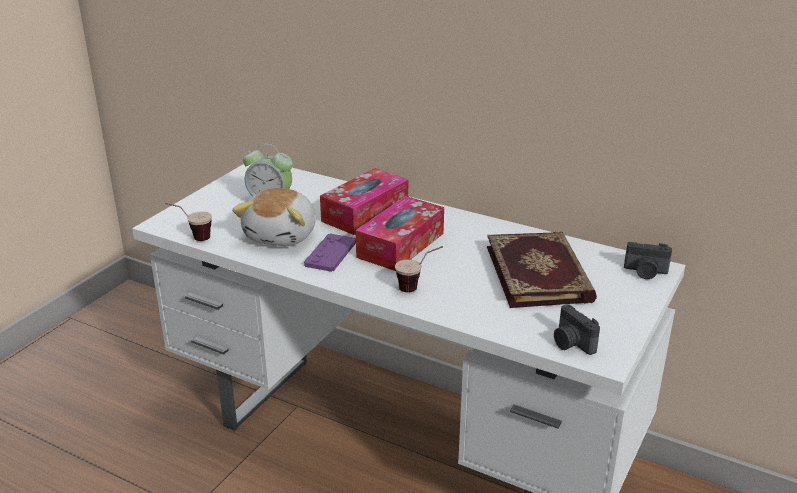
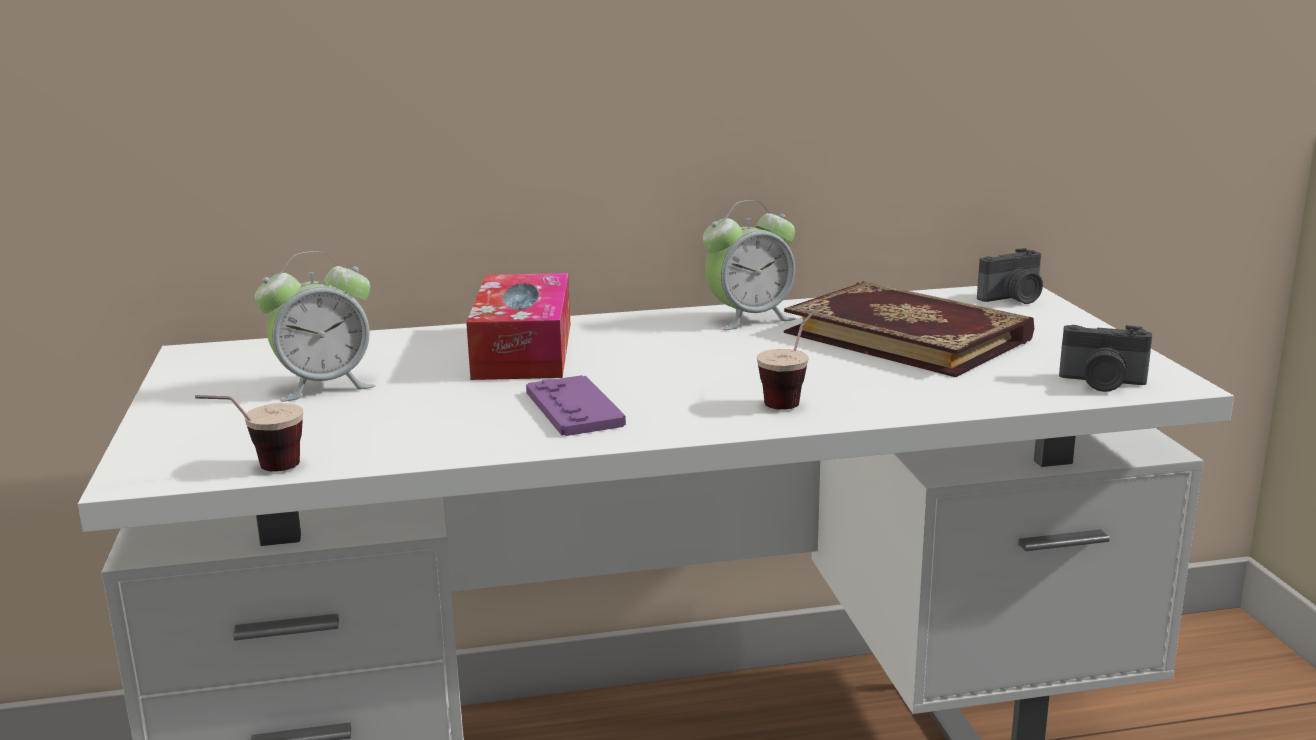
camera: 40 degrees left, 10 degrees down
(282, 235) = (438, 414): plush toy -> none
(400, 245) = (661, 366): tissue box -> none
(488, 232) = (749, 318): none -> alarm clock

